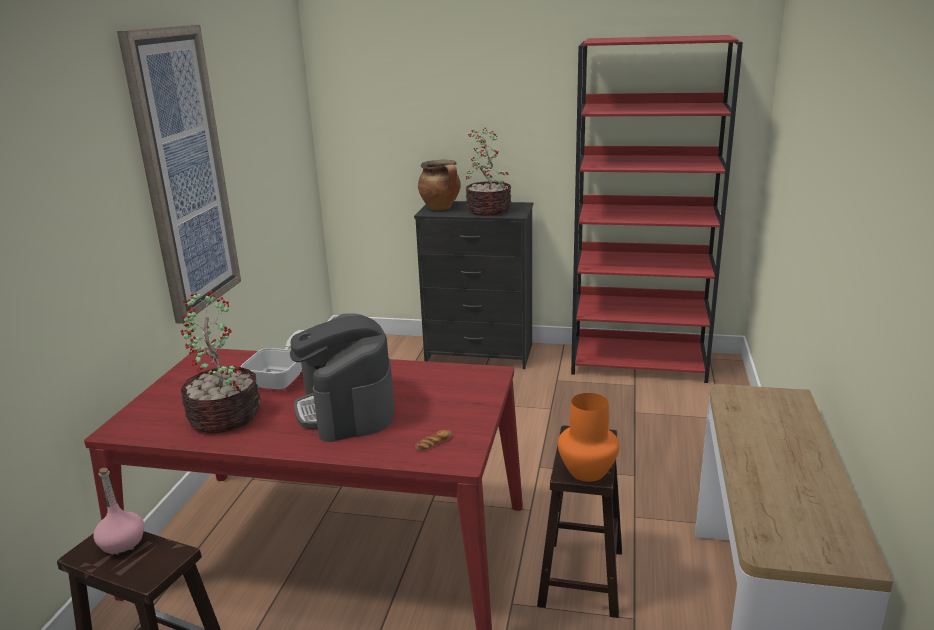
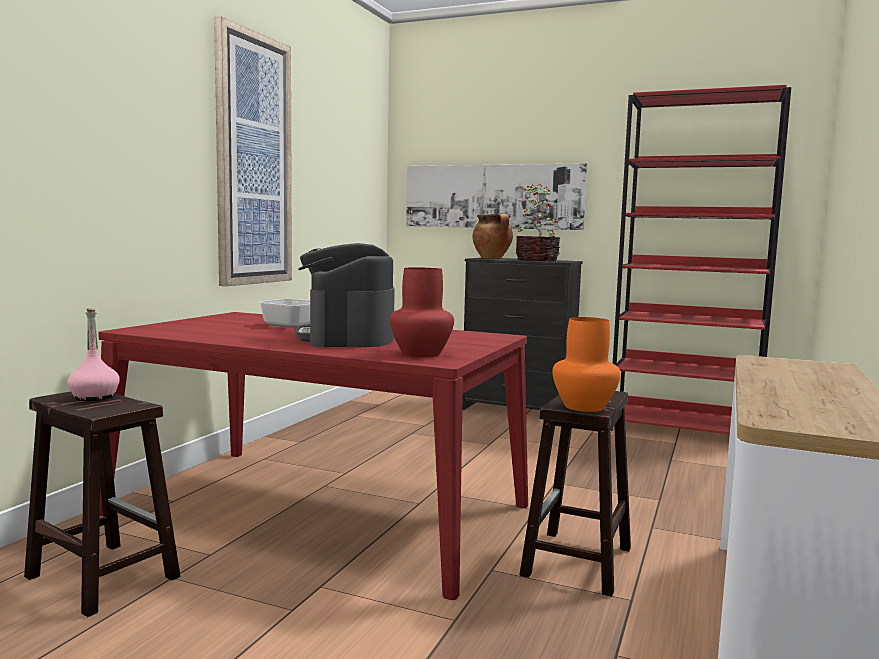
camera: 10 degrees right, 15 degrees down
(224, 416) = (230, 332): potted plant -> none
(432, 135) = (492, 196): none -> picture
(434, 443) = (421, 354): bread -> red vase

